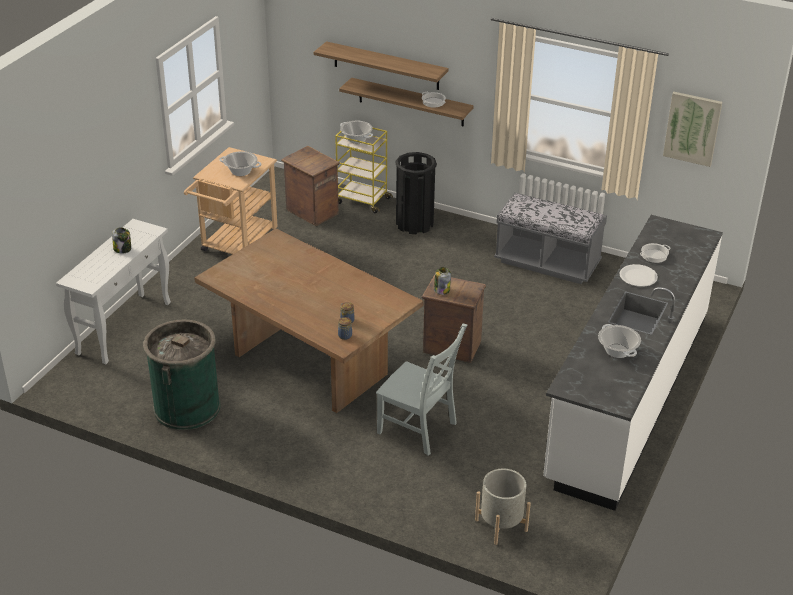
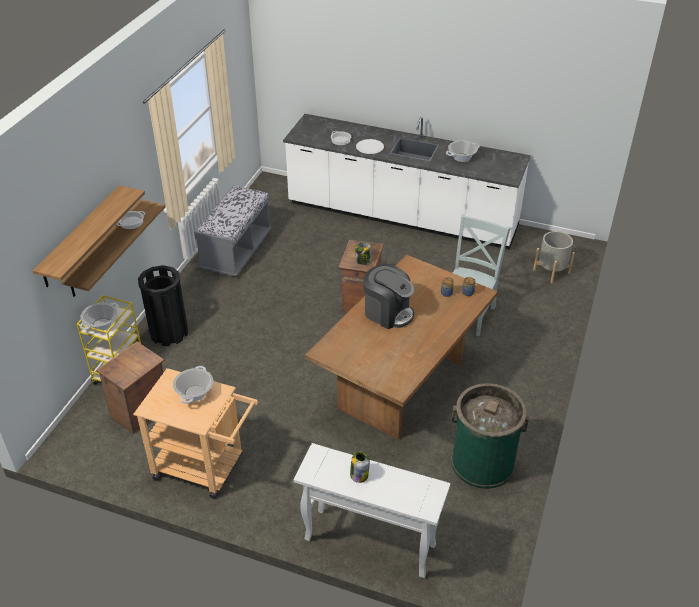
camera: 95 degrees left, 5 degrees up
(323, 279) = (387, 312): none -> coffee machine
(692, 128) = (233, 78): picture -> none

